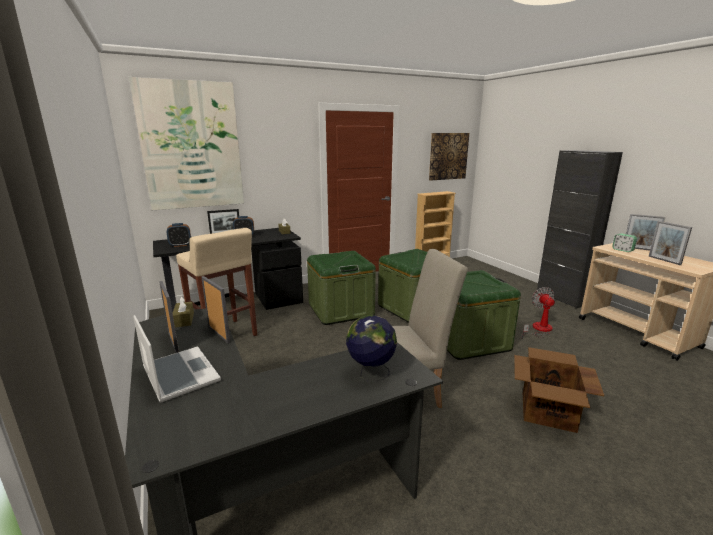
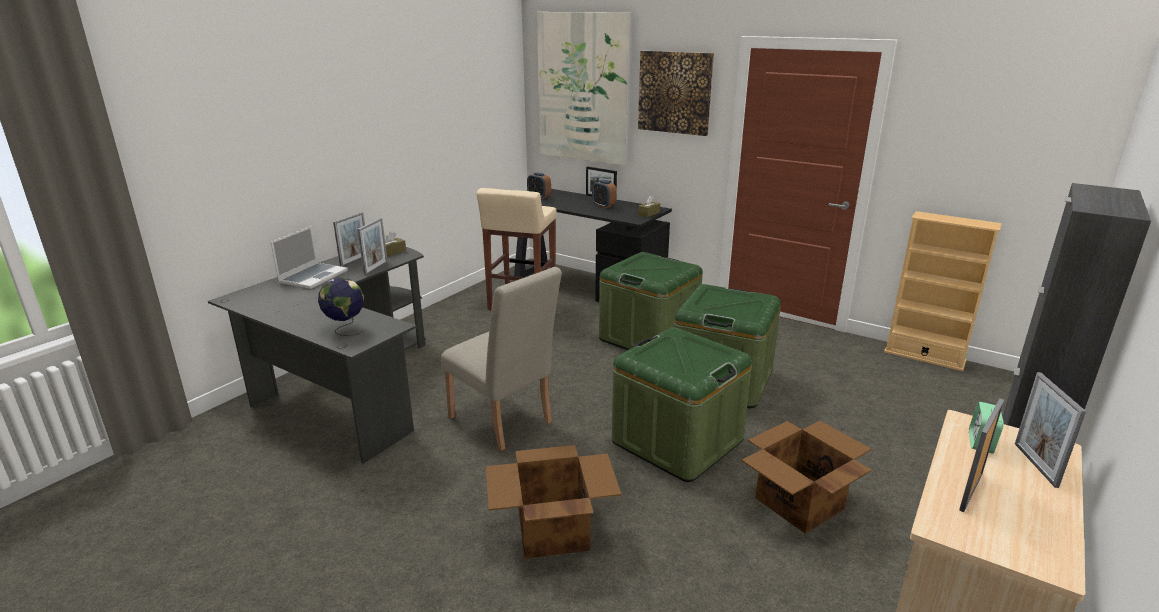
camera: 60 degrees right, 5 degrees up
(448, 156) = (1017, 149): picture -> picture (675, 92)
(539, 329) = (798, 503): fan -> cardboard box

